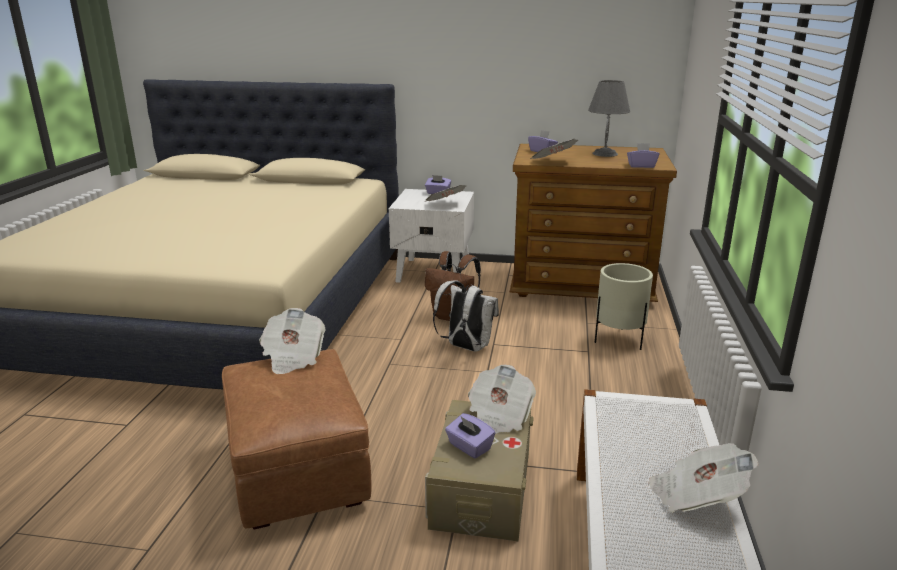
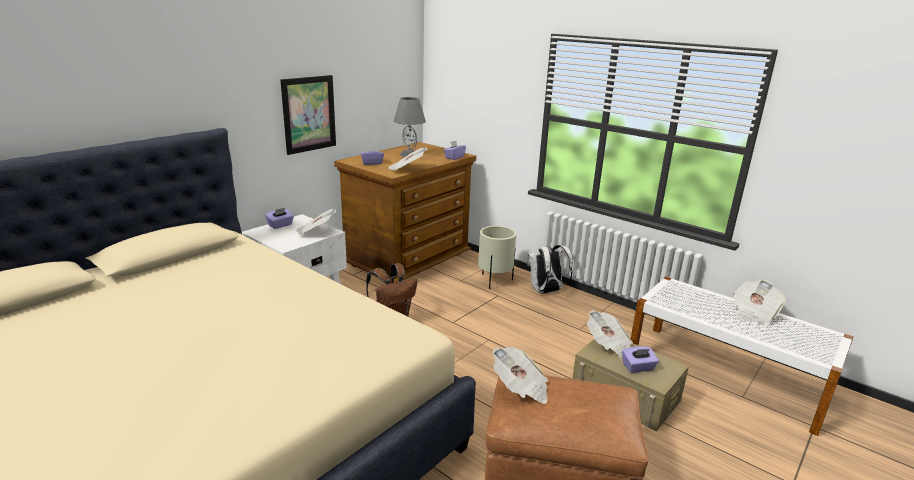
camera: 60 degrees left, 0 degrees up
(466, 347) = (445, 334): white backpack -> white backpack (546, 291)
(496, 86) = (309, 114): none -> picture

